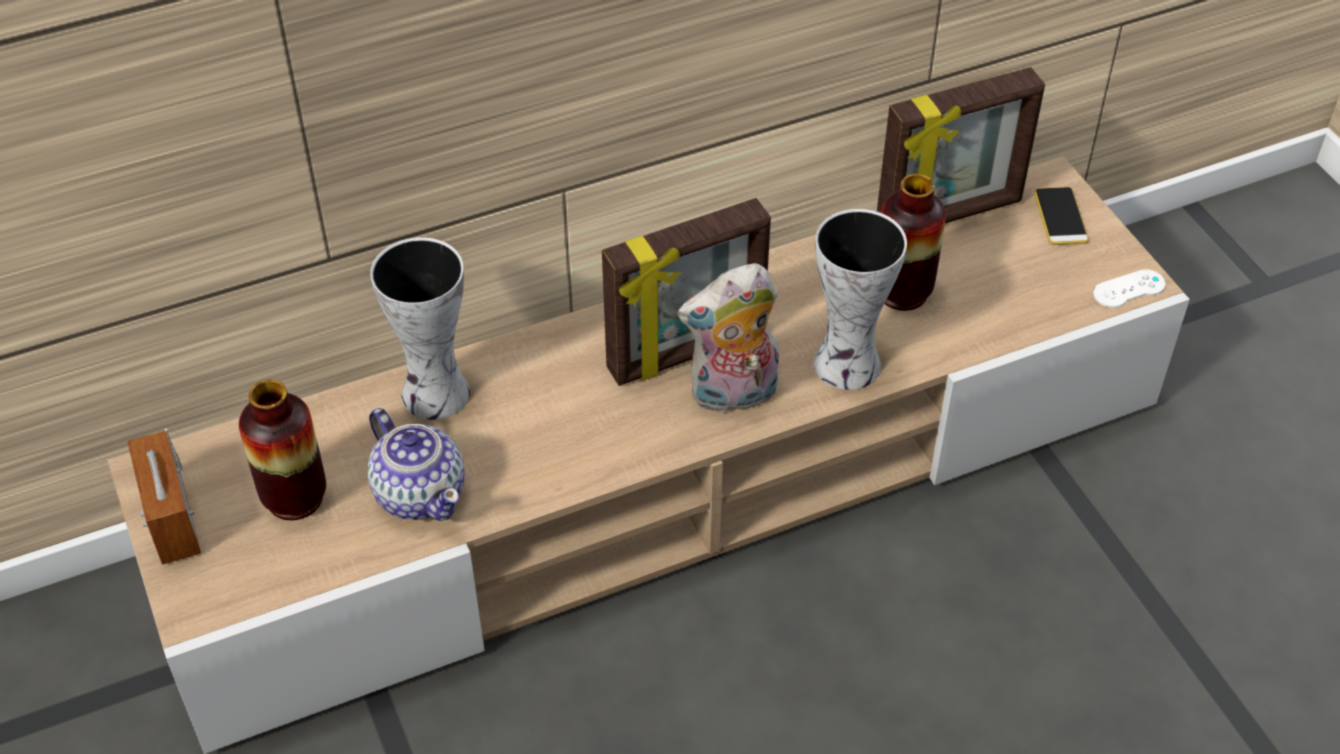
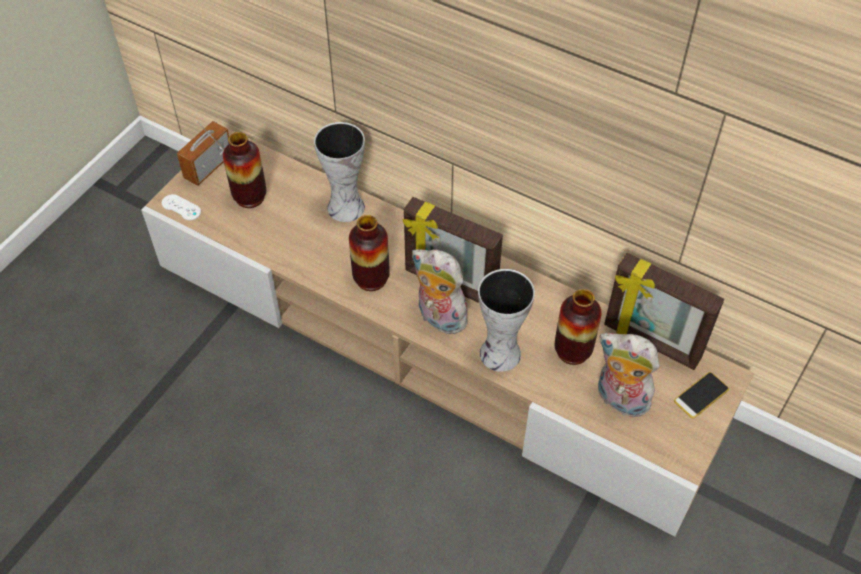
camera: 55 degrees right, 5 degrees up
(420, 492) = (285, 236): teapot -> none
(597, 433) = (371, 279): none -> vase
(1010, 291) = (619, 400): none -> plush toy
(1129, 289) = (674, 457): white game controller -> white game controller (181, 207)

